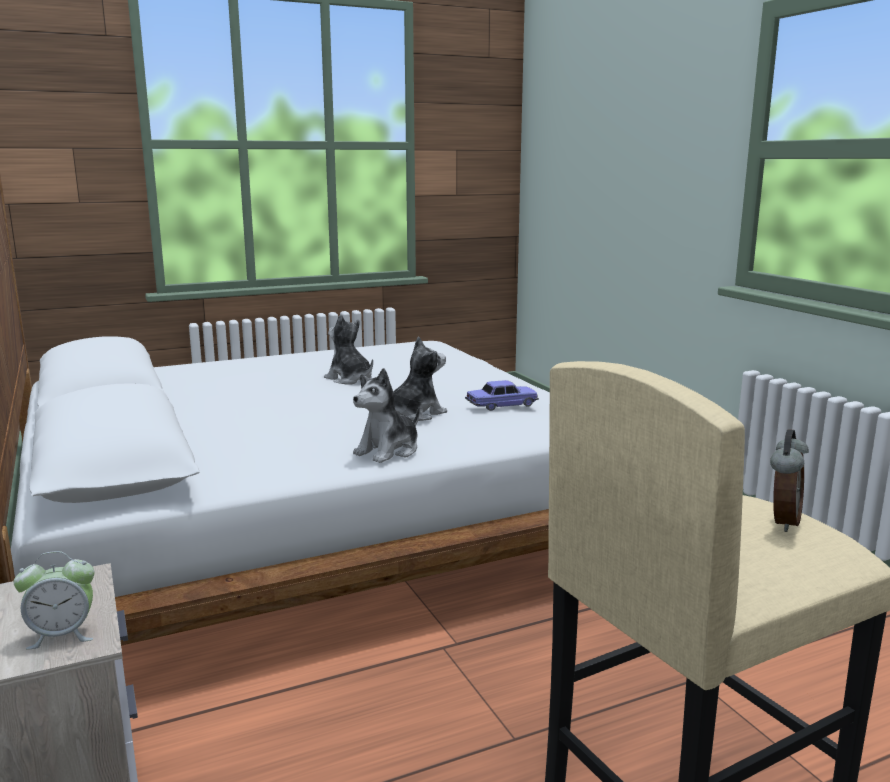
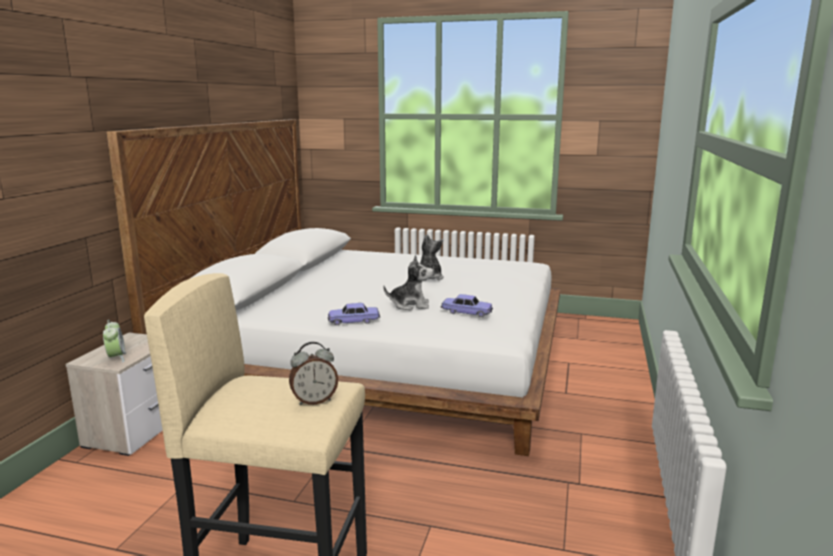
camera: 40 degrees right, 0 degrees up
(62, 635) = (116, 358): alarm clock -> alarm clock turned 135 degrees counterclockwise
(388, 451) = (354, 321): plush toy -> toy car

